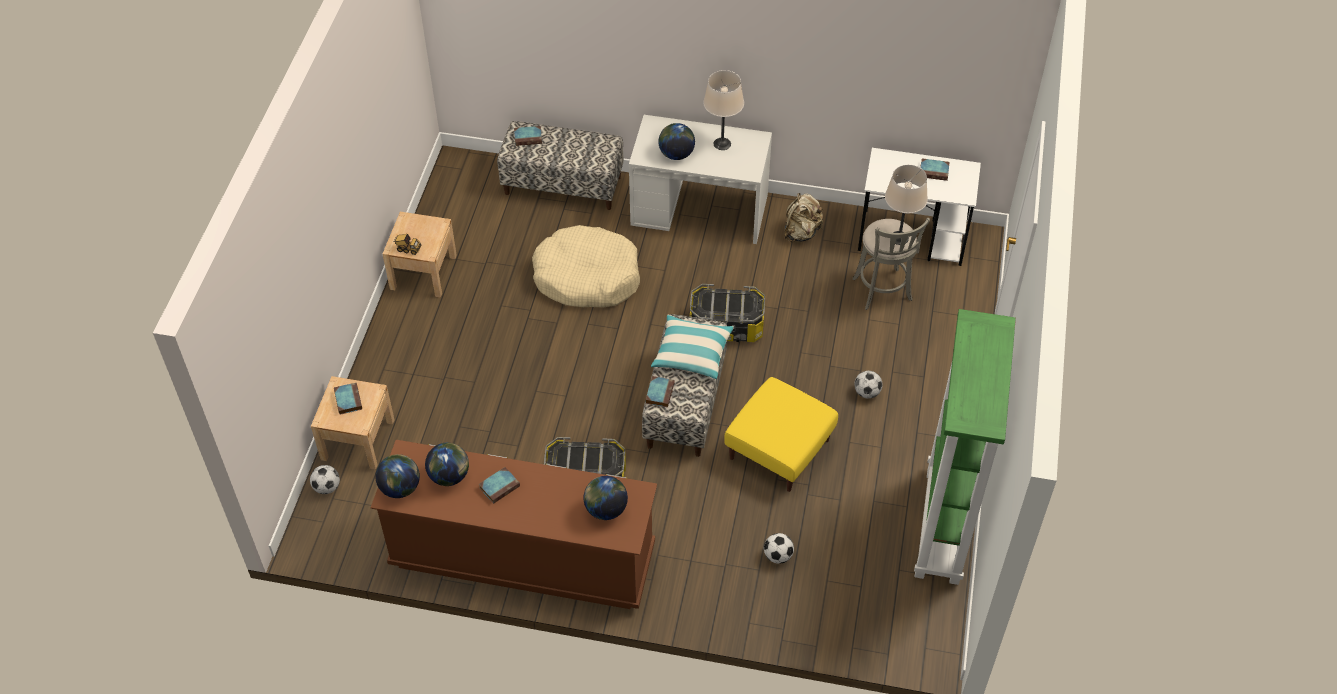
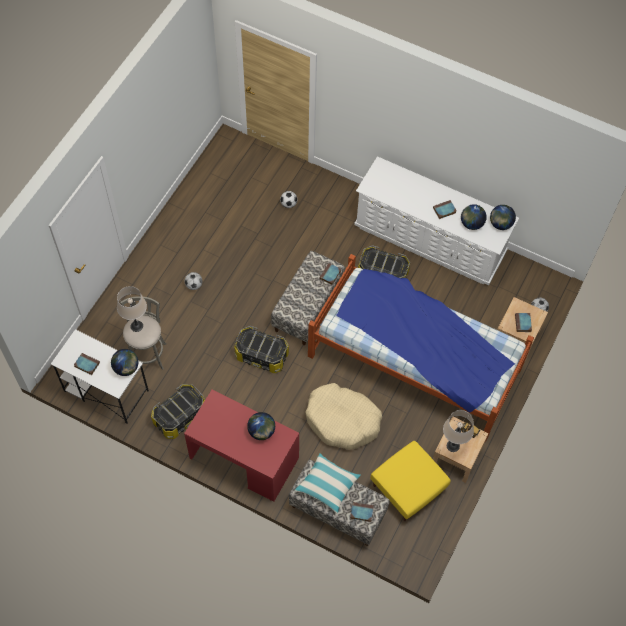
camera: 165 degrees left, 10 degrees up
(506, 370) = (414, 362): none -> bed
(523, 555) = (429, 240): brown dresser -> white dresser
(605, 509) = (388, 183): globe -> globe (126, 368)
(692, 353) = (301, 297): pillow -> pillow (327, 485)
(699, 209) = (244, 458): white desk -> red desk
(722, 144) = (225, 432): beige table lamp -> beige table lamp (453, 446)
(779, 450) = (262, 263): yellow ottoman -> yellow ottoman (408, 487)
(801, 232) = (180, 417): beige backpack -> storage box
(943, 526) = (191, 196): green bookcase -> none

